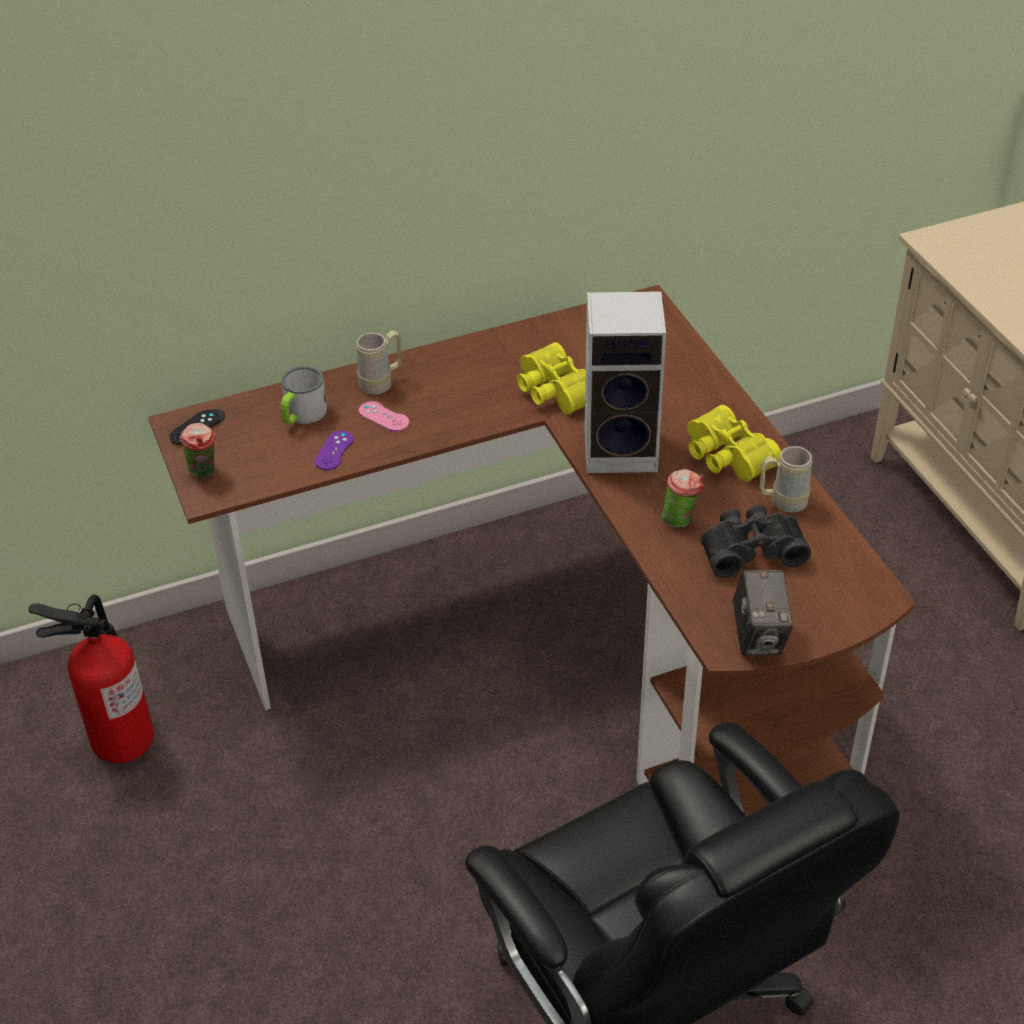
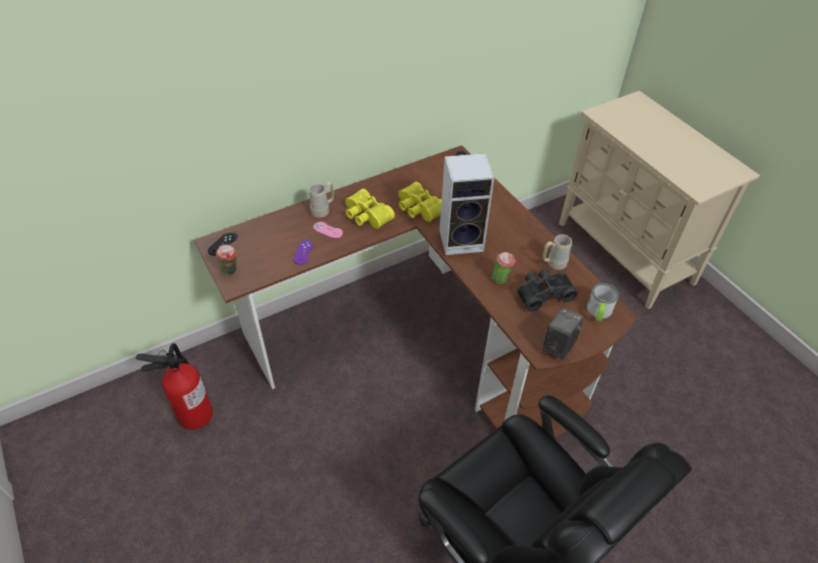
camera: 10 degrees left, 5 degrees up
(302, 415) = (281, 232): mug -> mug (598, 312)
(725, 457) = (517, 240): yellow binoculars -> yellow binoculars (366, 216)
(759, 636) = (559, 345): camera -> camera turned 135 degrees counterclockwise

